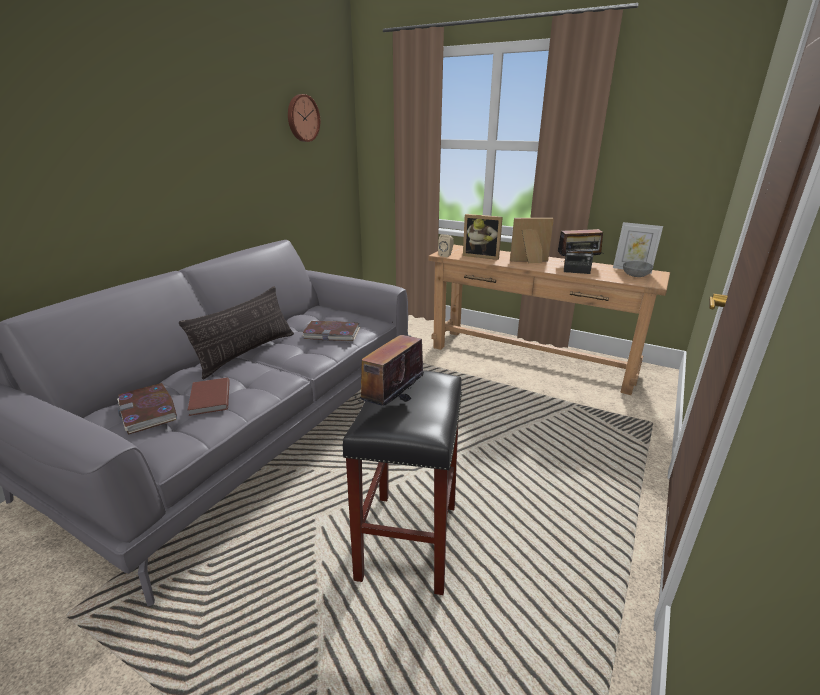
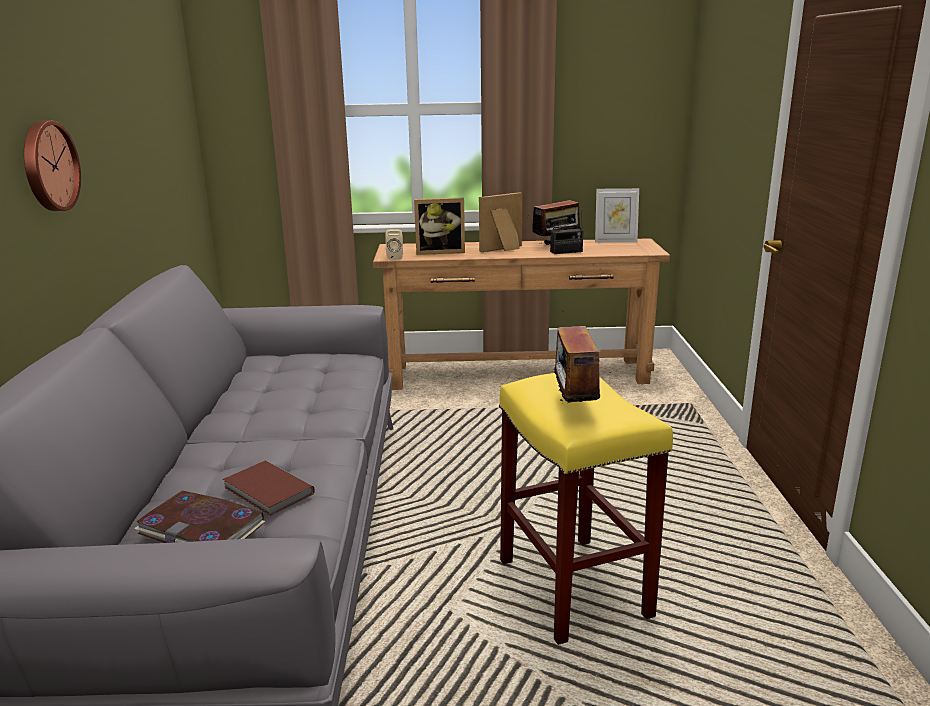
camera: 30 degrees left, 5 degrees down
(247, 353) = (233, 432): pillow -> none
(302, 118) = (148, 82): wall clock -> wall clock (48, 166)
(332, 333) = (324, 382): book -> none
(409, 542) = (575, 589): black stool -> yellow stool
(636, 276) = (627, 247): grey bowl -> none

